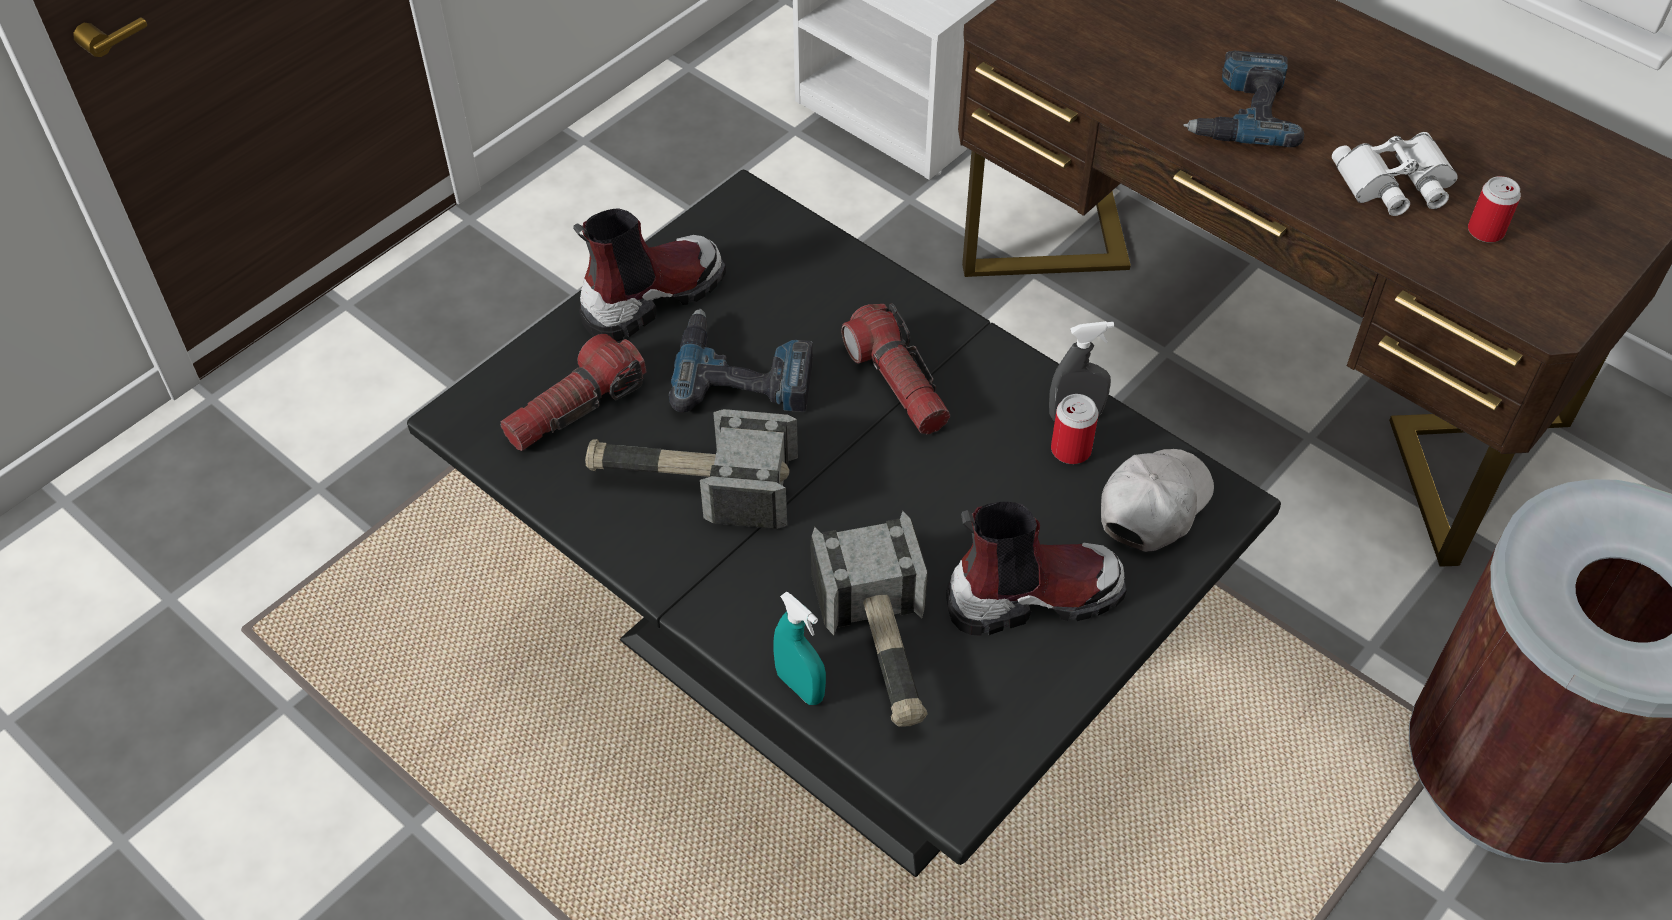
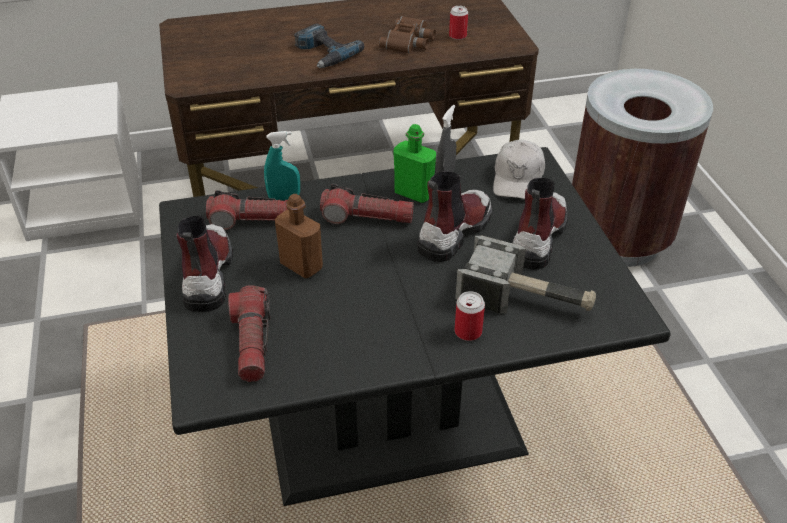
camera: 55 degrees left, 10 degrees down
(691, 483) = (356, 320): hammer -> none
(743, 373) = (301, 266): power drill -> brown bottle
(788, 277) = (255, 220): none -> flashlight
(800, 686) = (528, 341): turquoise spray bottle -> turquoise spray bottle (284, 198)
(954, 492) = (453, 232): none -> boot
(998, 403) = (414, 193): none -> green bottle
(1071, 450) = (463, 186): can -> can (468, 332)
(1153, 505) = (518, 179): white cap -> white cap turned 150 degrees counterclockwise
(1396, 183) = (409, 41): white binoculars -> brown binoculars

